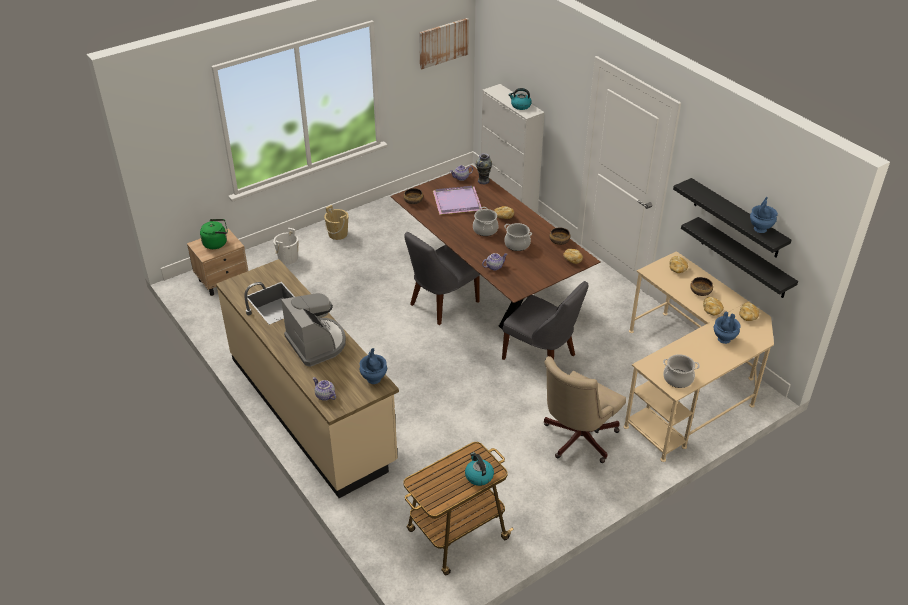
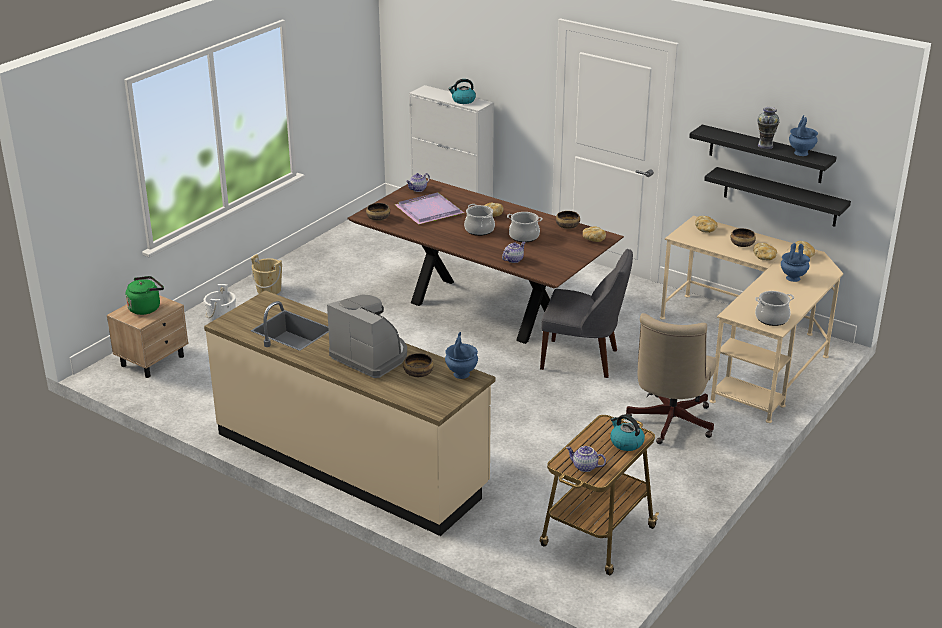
camera: 20 degrees left, 10 degrees down
(324, 396) = (416, 399): teapot -> teapot (584, 467)
(342, 369) = (418, 373): none -> bowl
(441, 304) = (438, 333): grey chair -> none
(443, 43) = (351, 46): picture -> none
(483, 181) = (445, 188): vase -> vase (765, 146)

